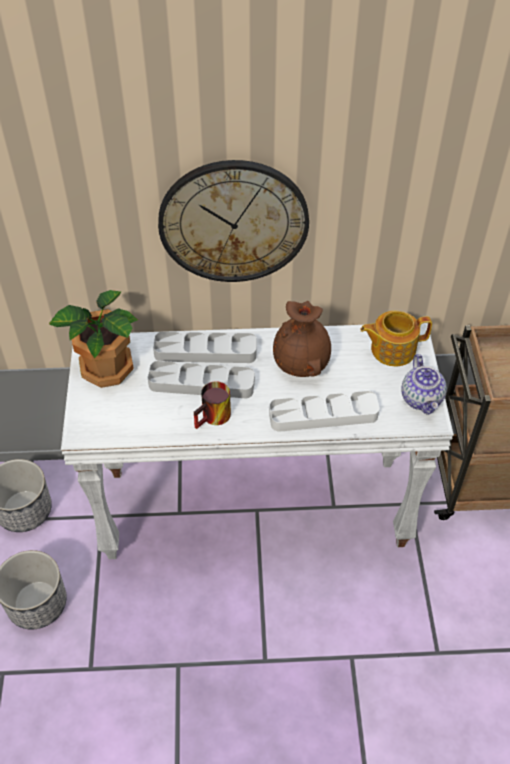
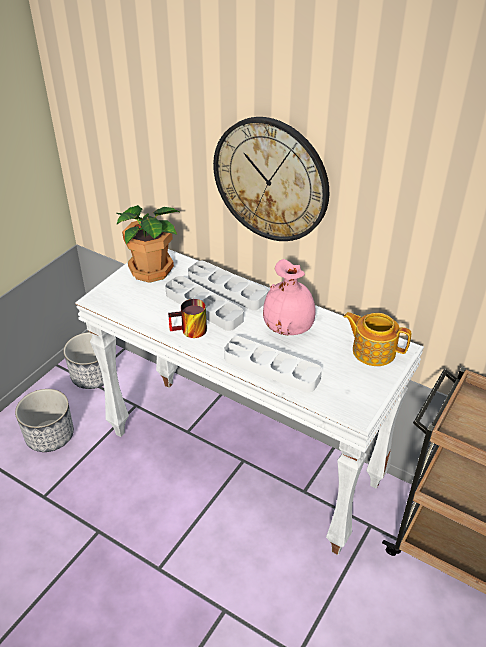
camera: 35 degrees right, 10 degrees down
(302, 364) = (289, 328): brown vase -> pink vase
(422, 399) = (364, 396): teapot -> none

